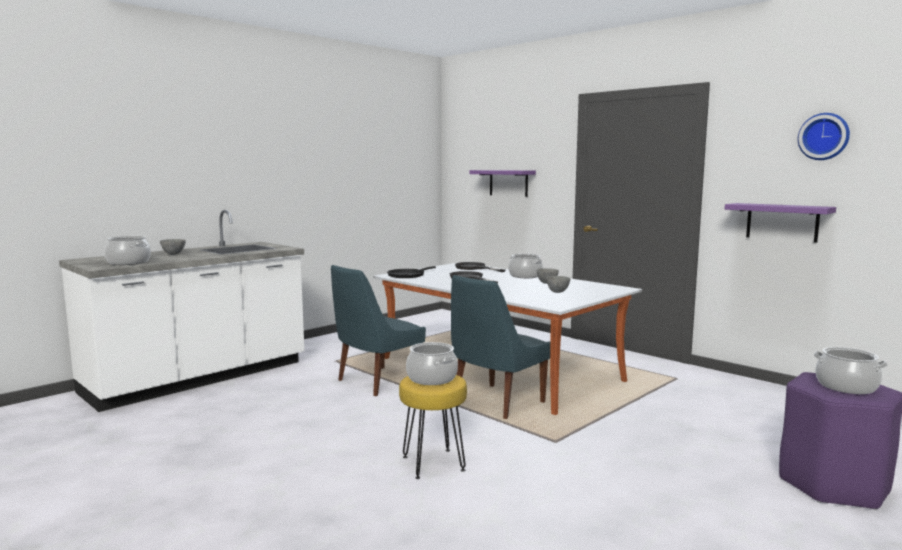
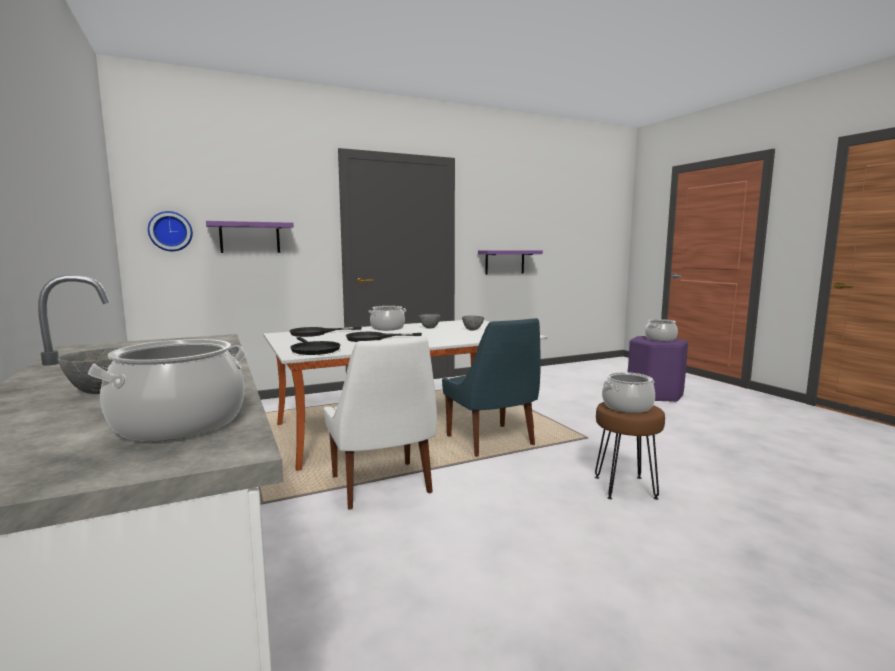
camera: 70 degrees left, 0 degrees up
(376, 382) = (382, 486): blue chair -> white chair
(433, 464) = (626, 488): yellow stool -> brown stool
(824, 136) = (523, 205): wall clock -> wall clock (170, 231)

